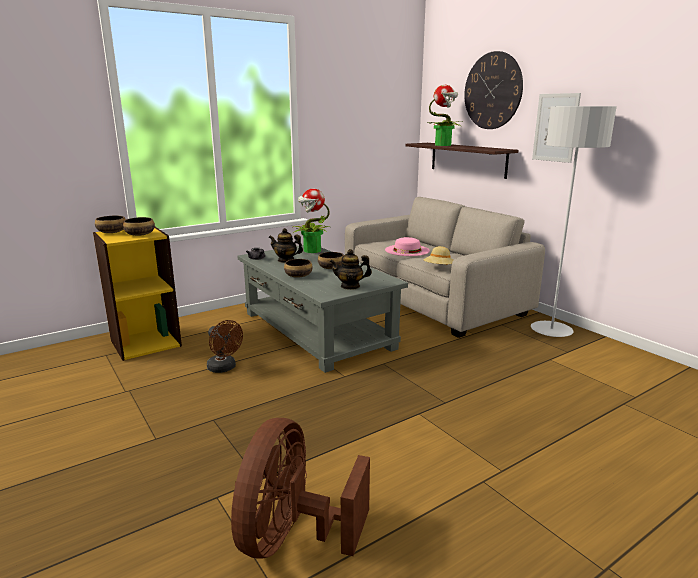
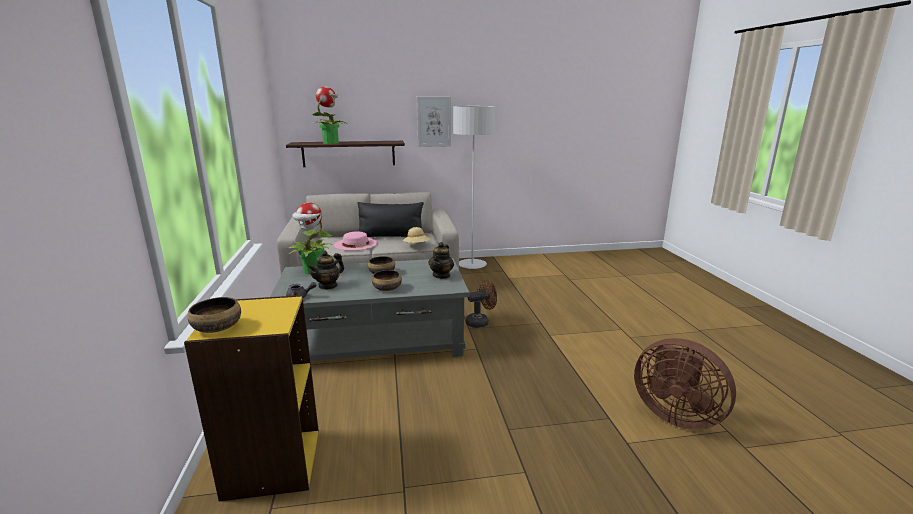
camera: 65 degrees left, 0 degrees up
(140, 234) = (267, 310): bowl -> none
(224, 368) = (408, 407): brown fan -> brown fan (480, 322)
(454, 256) = (391, 236): none -> black pillow
(492, 91) = (367, 93): wall clock -> none

